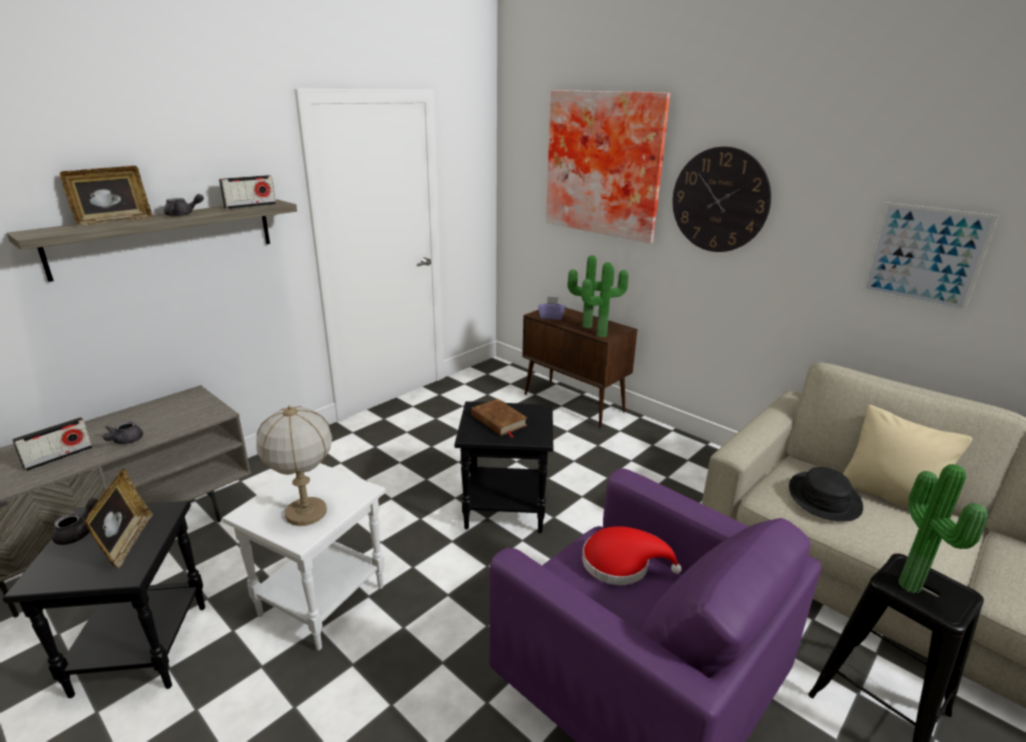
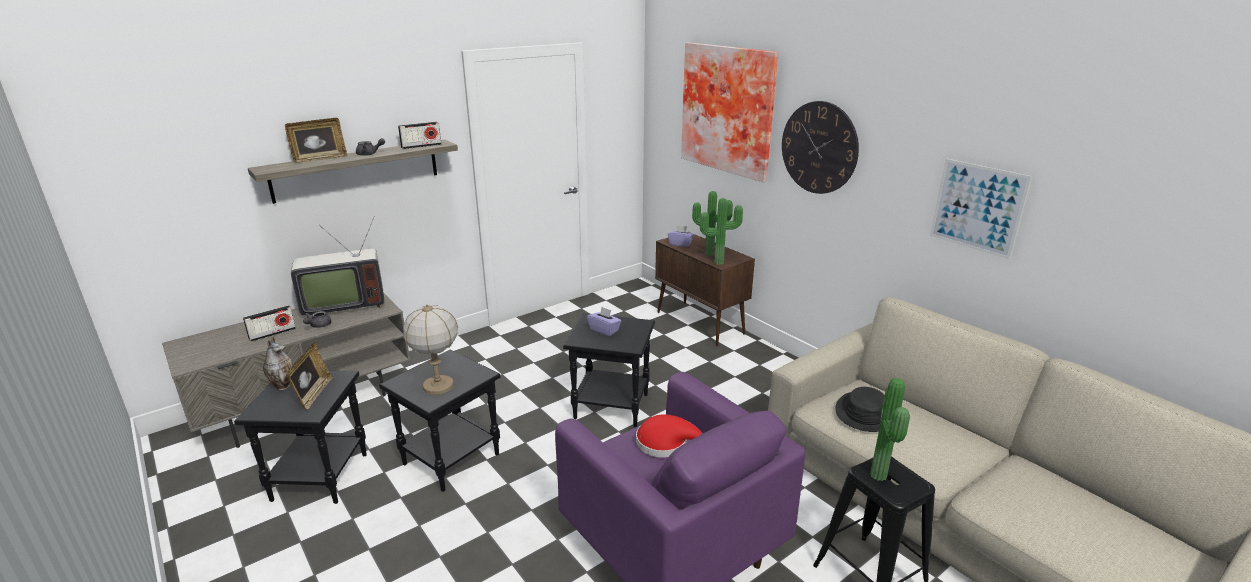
camera: 10 degrees right, 0 degrees up
(79, 532) = (283, 385): grey teapot -> vase
(156, 411) = (342, 305): none -> television
(322, 599) = (451, 458): white side table -> black side table
(498, 421) = (604, 330): brown book -> purple tissue box
(889, 496) = (930, 417): beige pillow -> none

